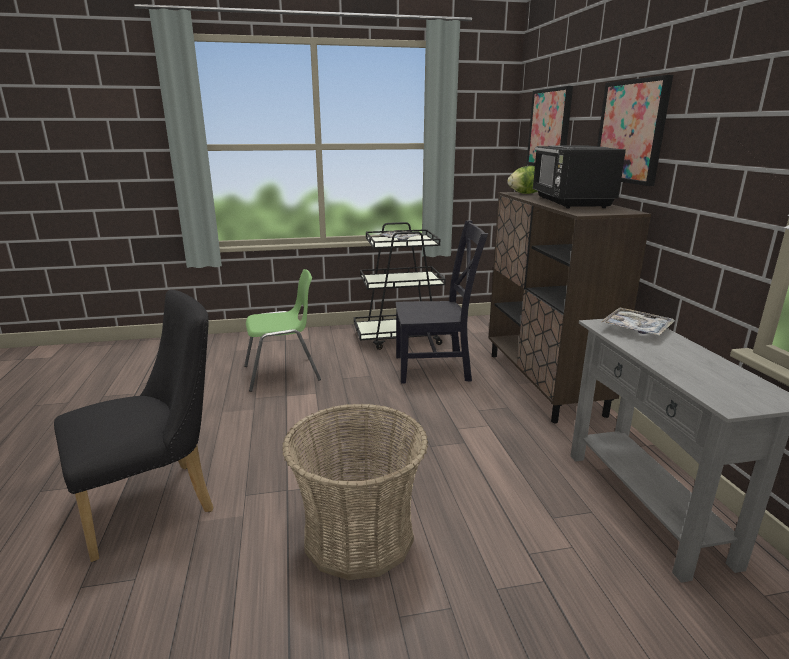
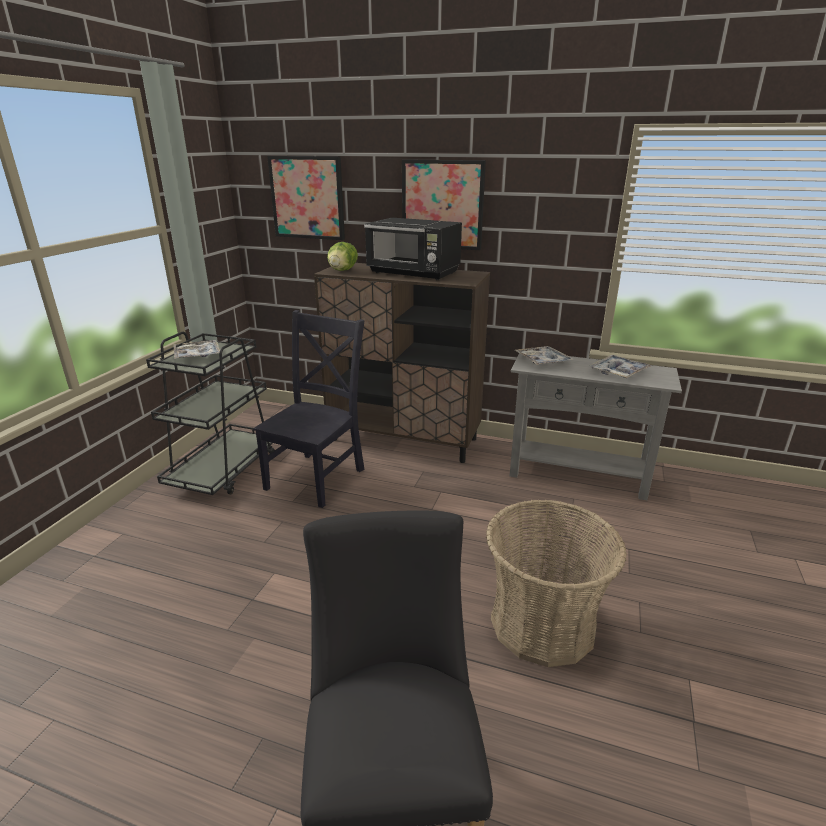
camera: 60 degrees left, 5 degrees up
(283, 373) = (192, 585): green chair -> none
(698, 370) = (618, 372): none -> tray

